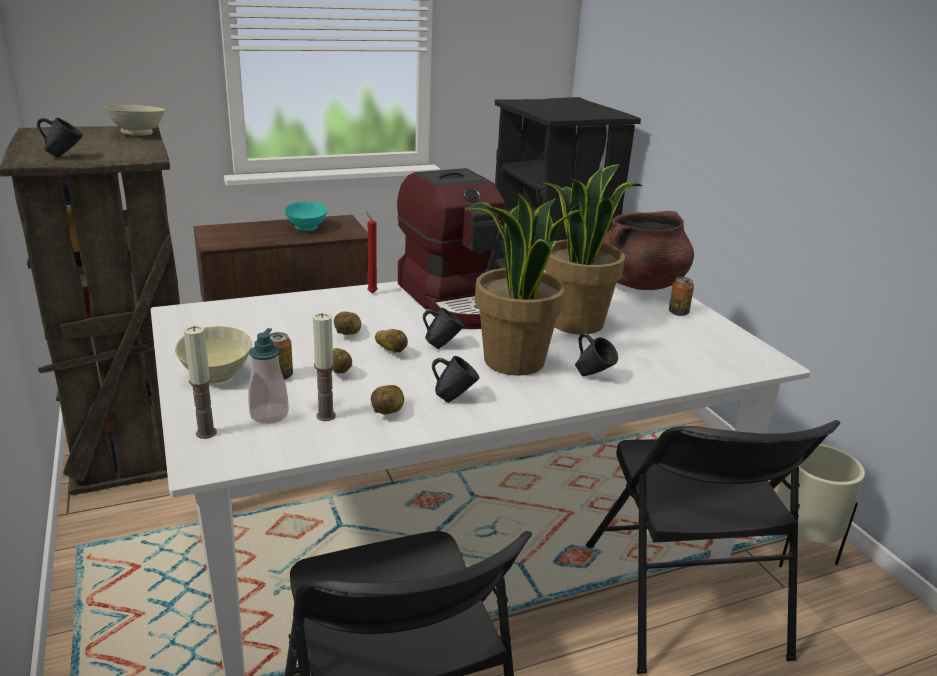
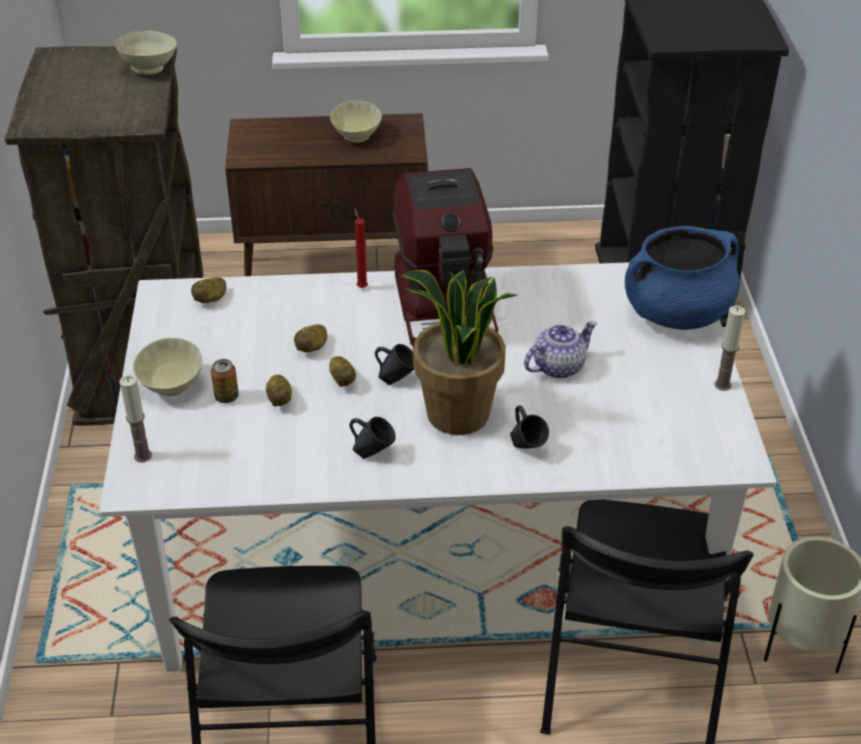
camera: 20 degrees right, 15 degrees up
(64, 156) = (67, 117): blue mug -> none
(269, 415) = (201, 444): soap dispenser -> none
(306, 228) = (356, 137): turquoise bowl -> beige bowl
(325, 416) = (248, 454): candle -> candle (722, 385)
(389, 411) = (306, 458): potato -> potato (211, 299)
(575, 322) = (558, 366): potted plant -> teapot
(640, 284) = (676, 313): brown cooking pot -> blue cooking pot
(678, 313) = (688, 368): can -> none

